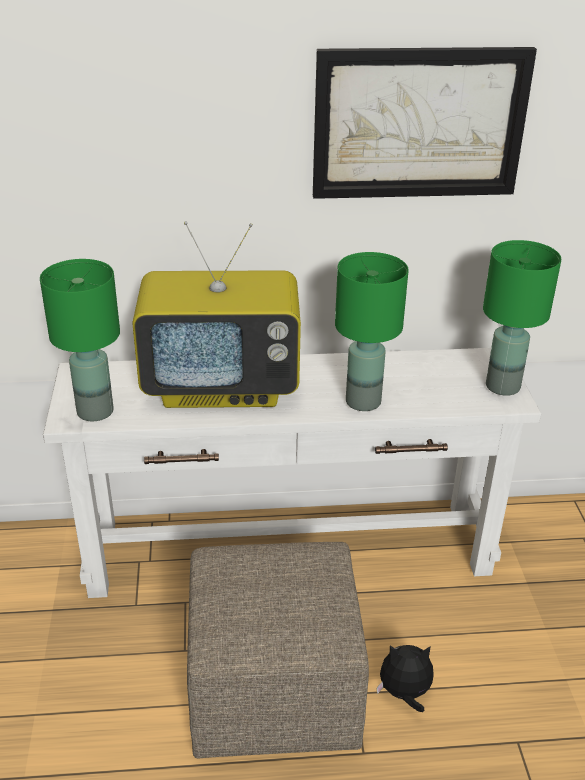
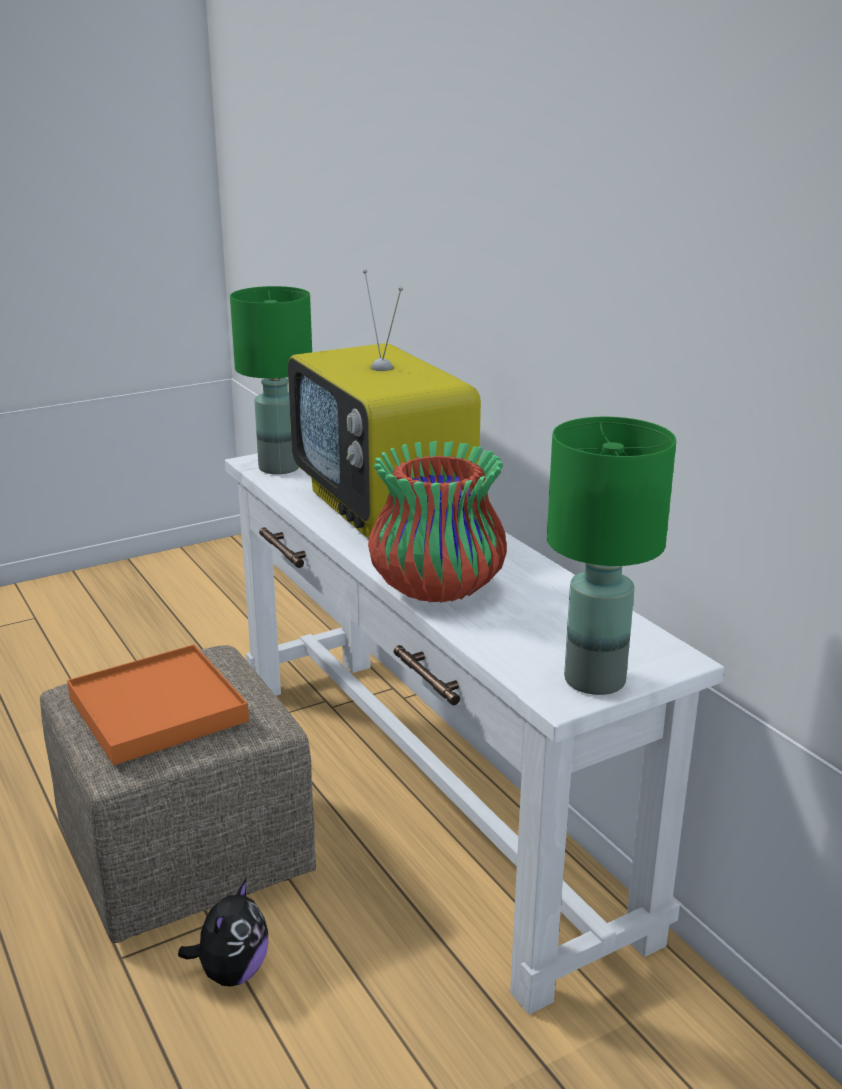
camera: 65 degrees right, 10 degrees down
(281, 602) = (158, 709): none -> orange tray
(362, 401) = (437, 587): green table lamp -> vase
(404, 694) = (232, 972): plush toy -> plush toy turned 45 degrees clockwise
(419, 123) = (640, 211): picture -> none

